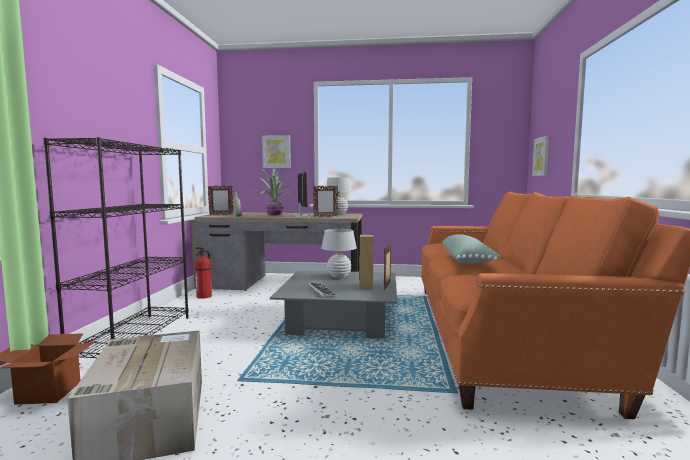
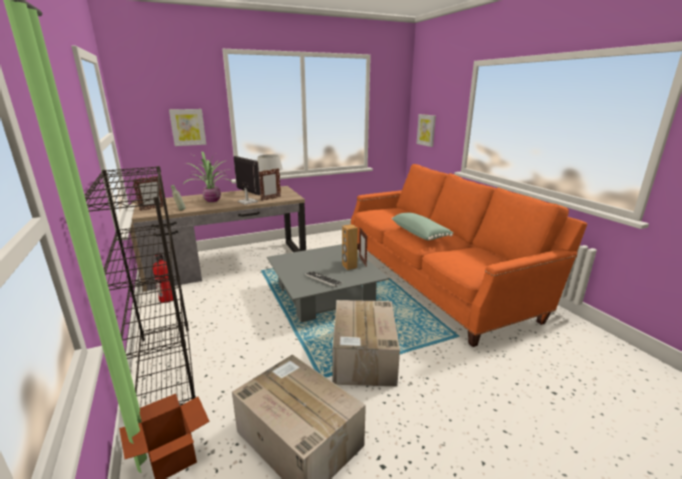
camera: 30 degrees left, 15 degrees up
(308, 377) = (364, 357): none -> cardboard box
(338, 276) = (312, 258): white table lamp -> none

